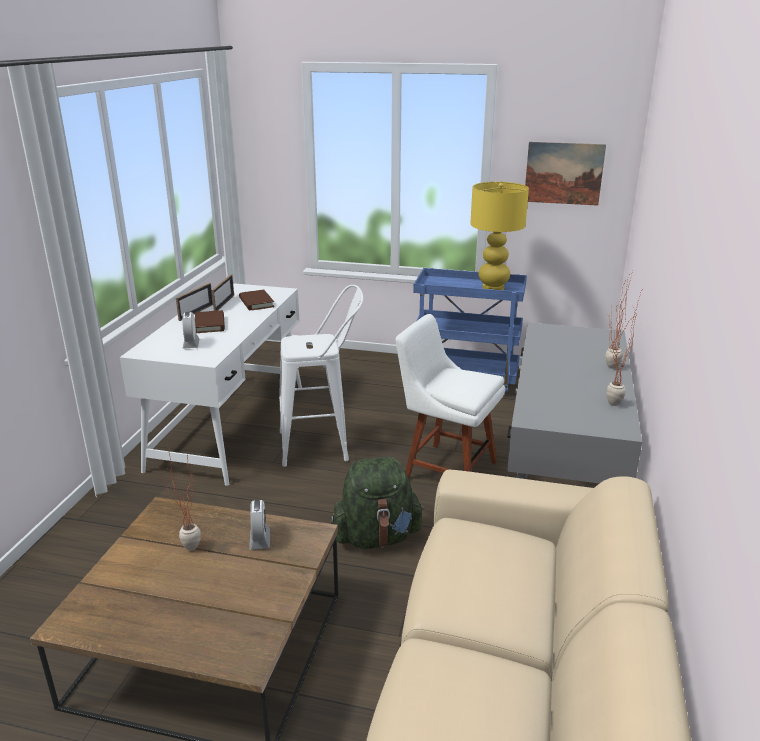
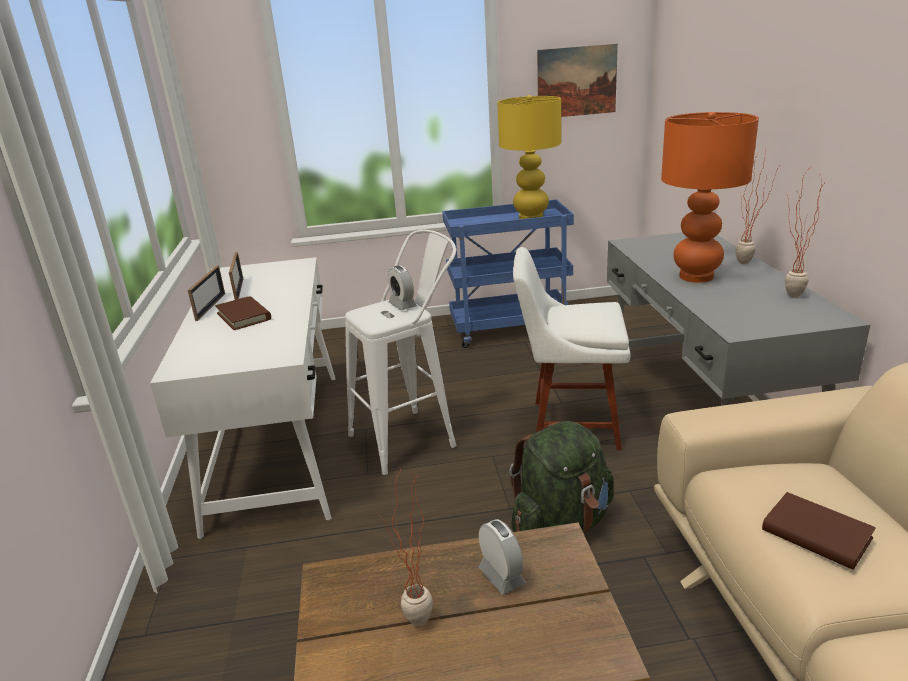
camera: 20 degrees left, 0 degrees up
(191, 344) = (241, 344): alarm clock -> alarm clock (402, 305)
(256, 302) = (280, 281): brown book -> brown book (816, 534)
(556, 369) = (695, 276): none -> orange table lamp

